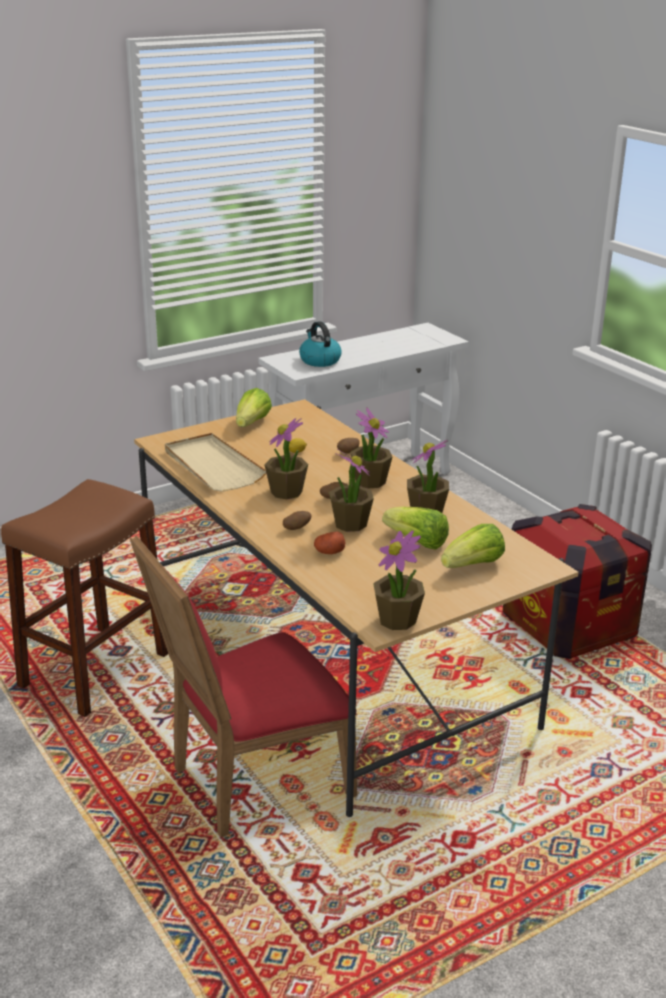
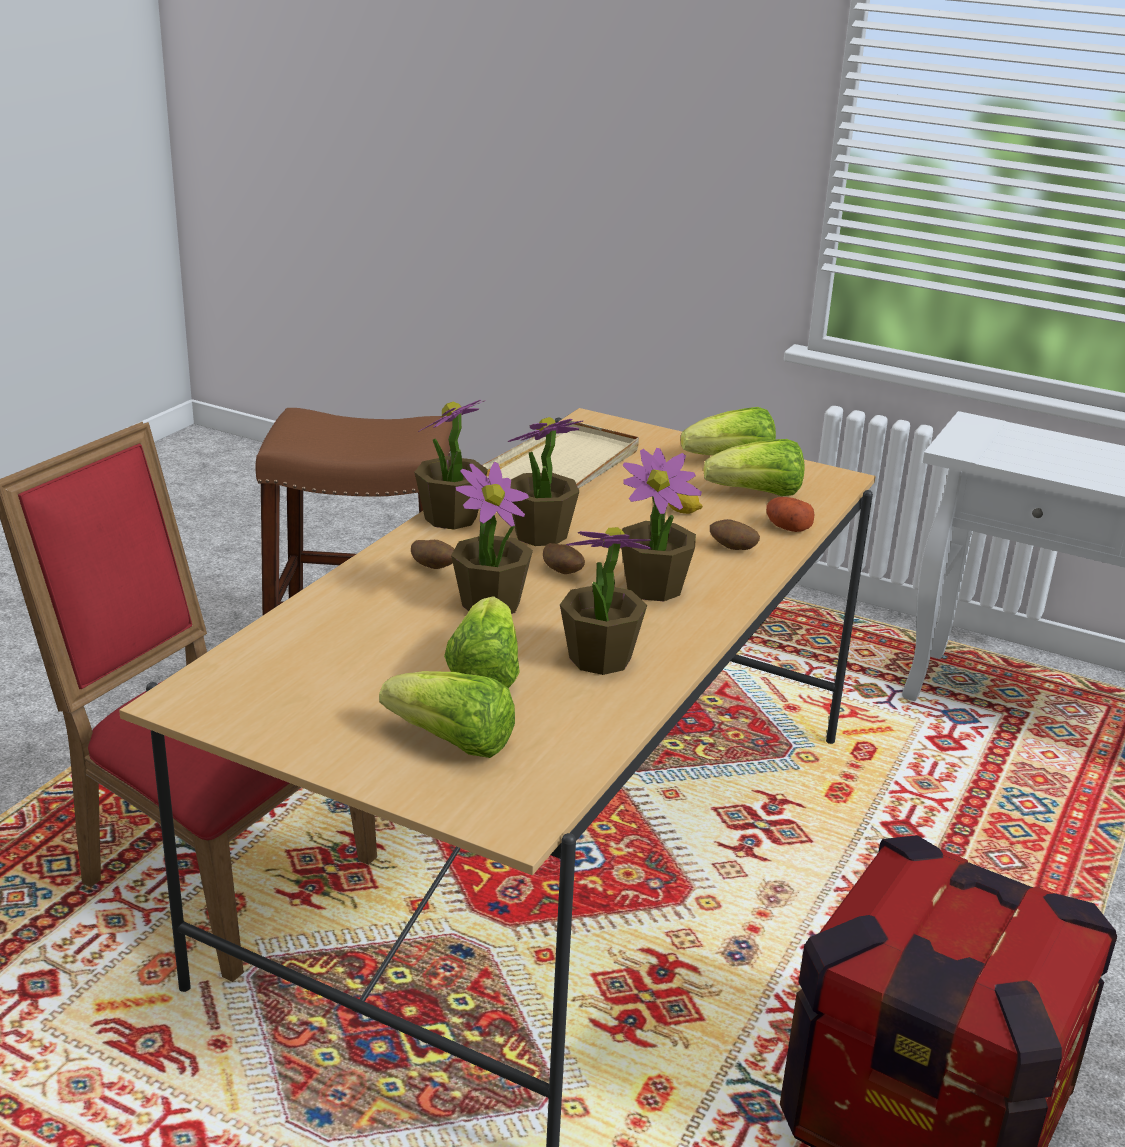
camera: 60 degrees right, 0 degrees up
(296, 429) = (757, 494): none -> lettuce
(319, 360) = (1028, 451): kettle -> none
(329, 552) = (383, 608): potato -> potato (786, 527)
(397, 620) = (213, 710): potted plant -> potted plant (450, 518)

